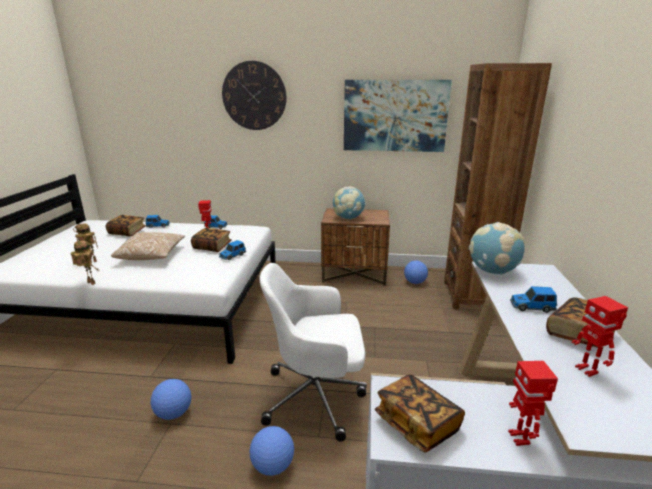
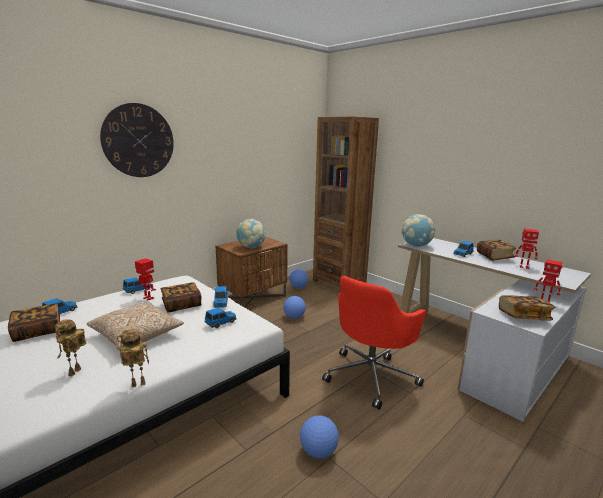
camera: 50 degrees left, 5 degrees down
(199, 269) = (221, 323): none -> toy car
(273, 466) = (421, 422): football -> football (294, 317)
(316, 396) = (371, 375): white office chair -> red office chair
(395, 116) = (261, 156): picture -> none

